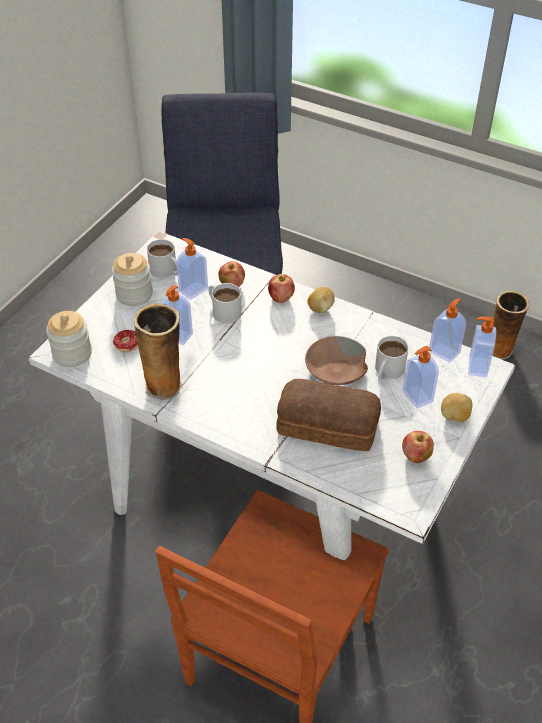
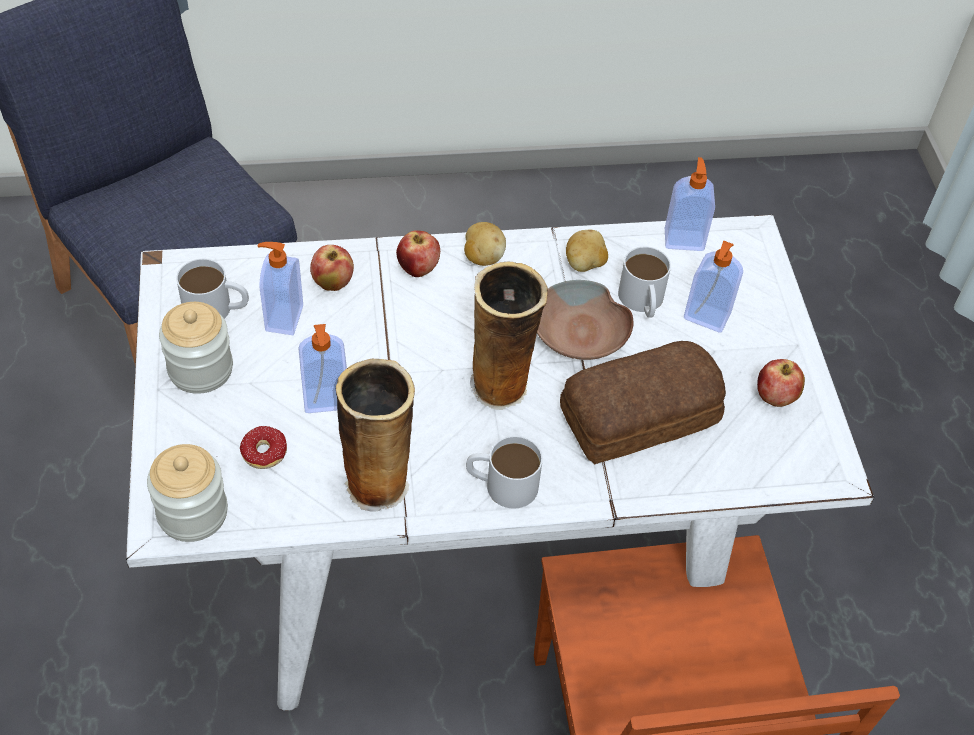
camera: 40 degrees left, 5 degrees up
(223, 310) = (355, 327): white mug -> white mug (501, 484)
(454, 416) = (769, 319): potato -> potato (585, 264)
(476, 367) = (736, 240): soap dispenser -> none
(500, 350) = (591, 207): vase -> vase (502, 387)

